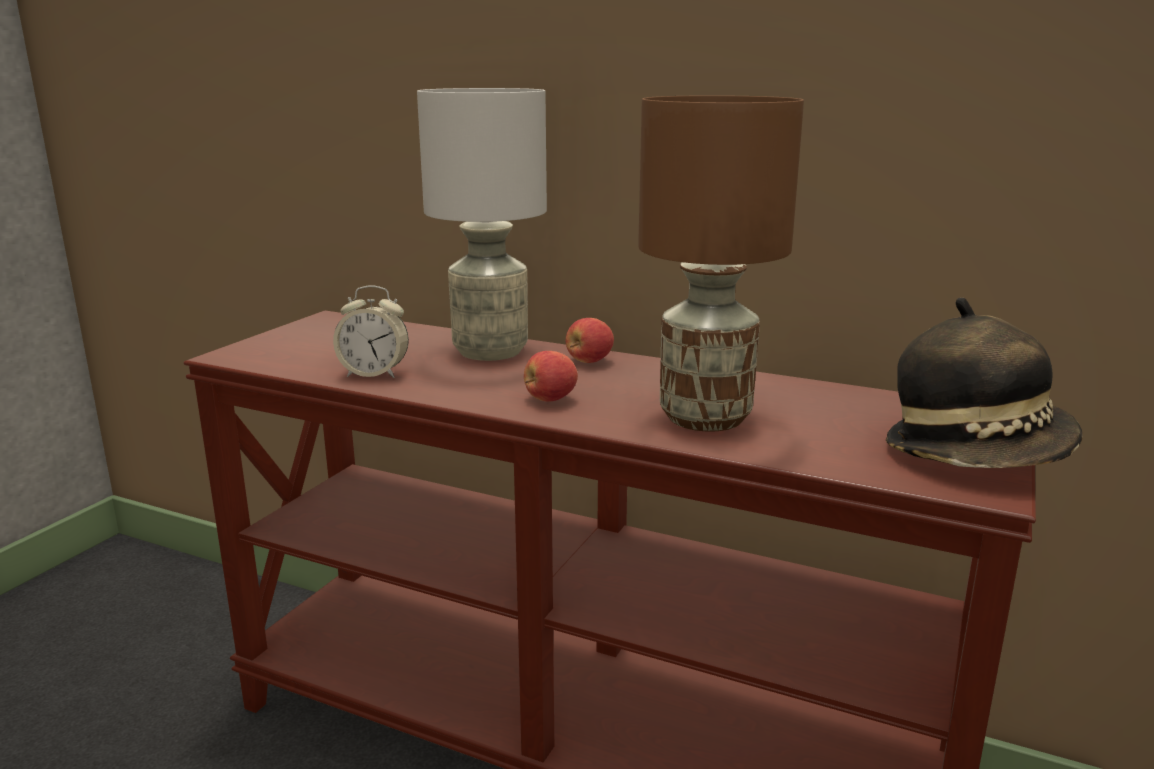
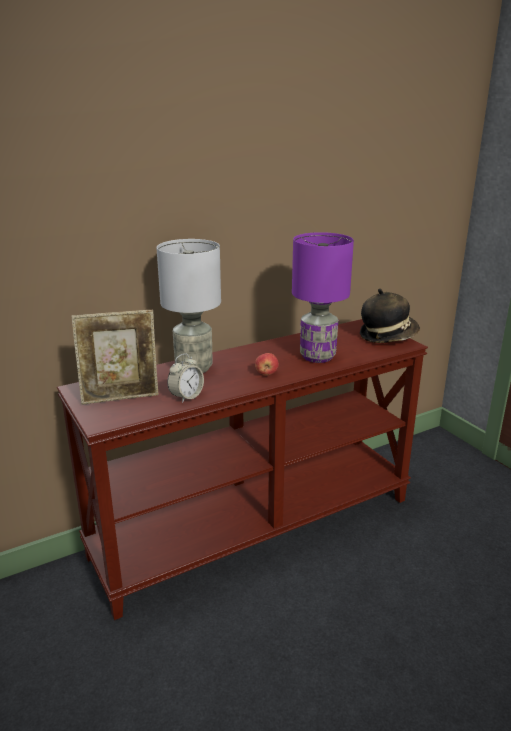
camera: 55 degrees left, 5 degrees up
(324, 343) = (121, 398): none -> picture frame
(589, 361) = (235, 355): apple -> none
(703, 418) = (317, 357): brown table lamp -> purple table lamp

